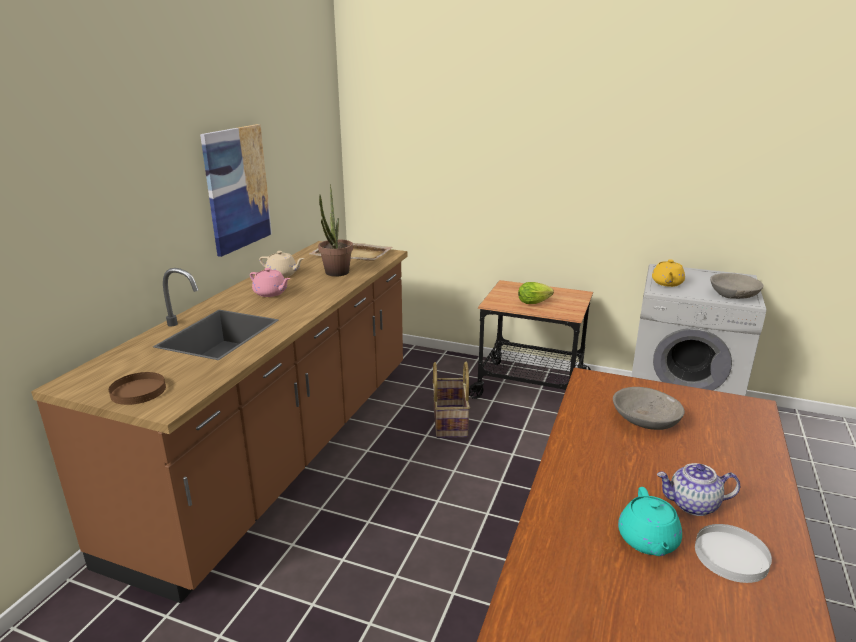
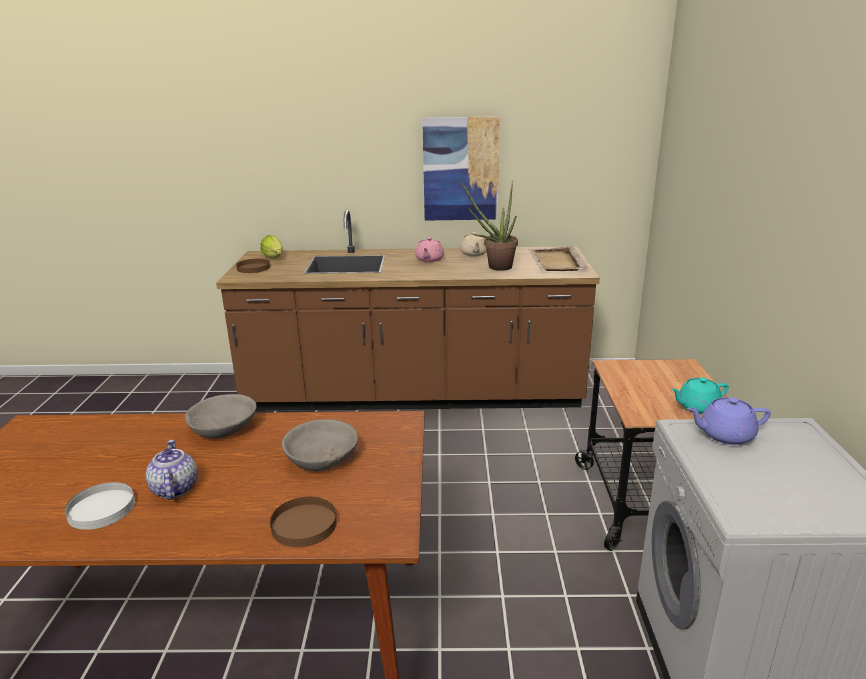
camera: 70 degrees right, 0 degrees up
(449, 421) = (520, 461): basket -> none
(535, 302) = (648, 389): lettuce -> lettuce (274, 258)
(648, 541) = (125, 467): turquoise teapot -> turquoise teapot (697, 407)
(667, 283) = (724, 435): yellow teapot -> purple teapot
(733, 295) = (752, 499): grey bowl -> grey bowl (223, 428)
(745, 438) = (304, 525): none -> brown plate

